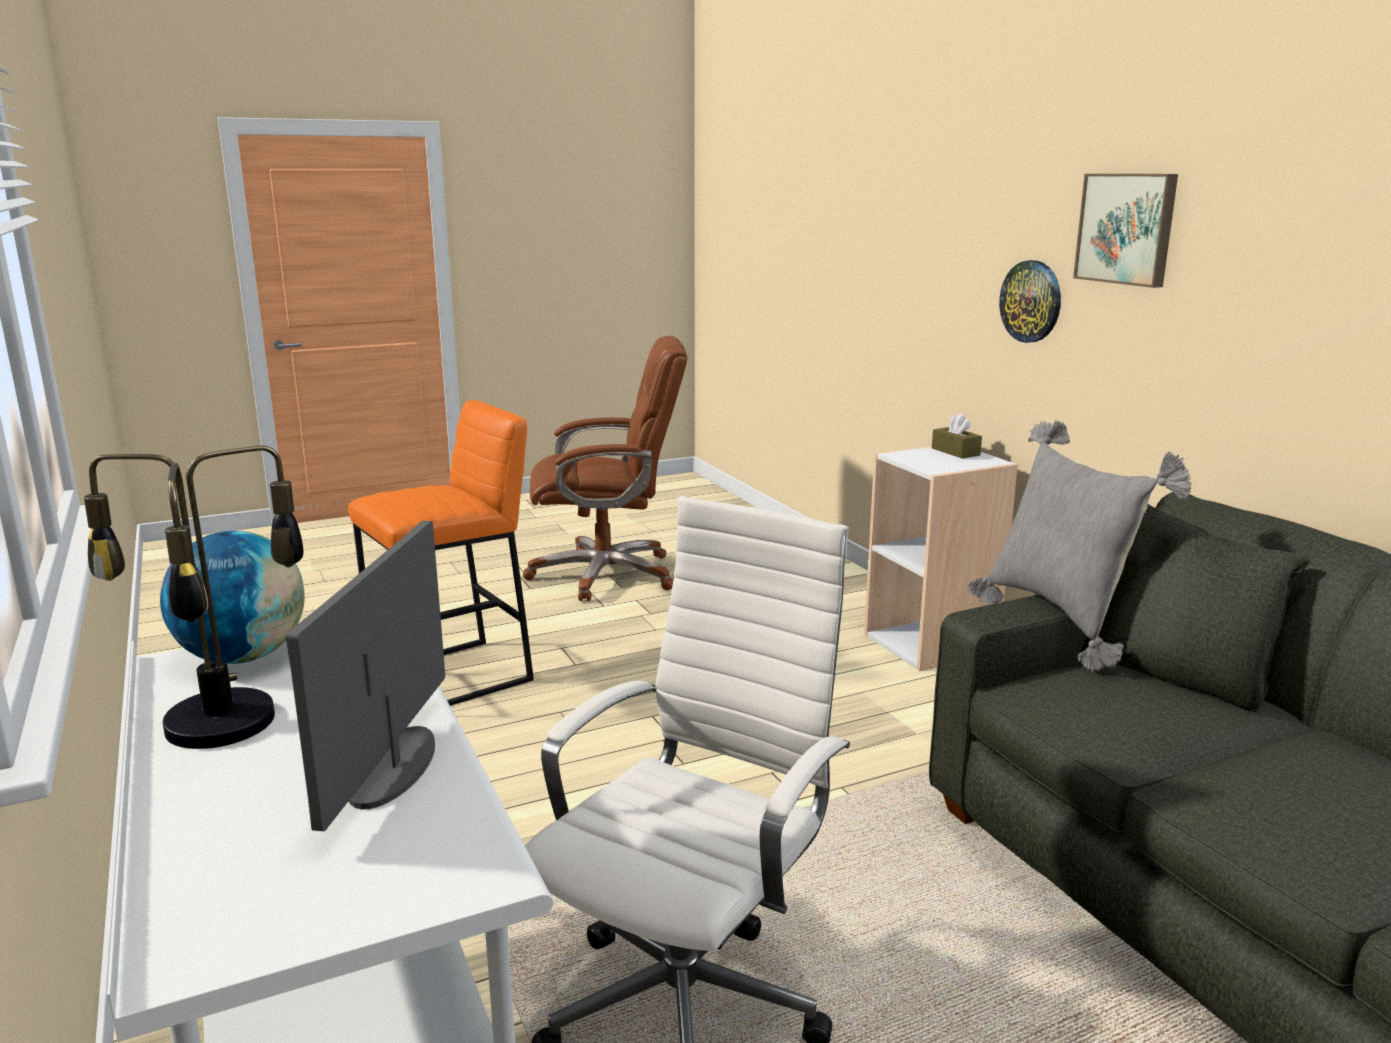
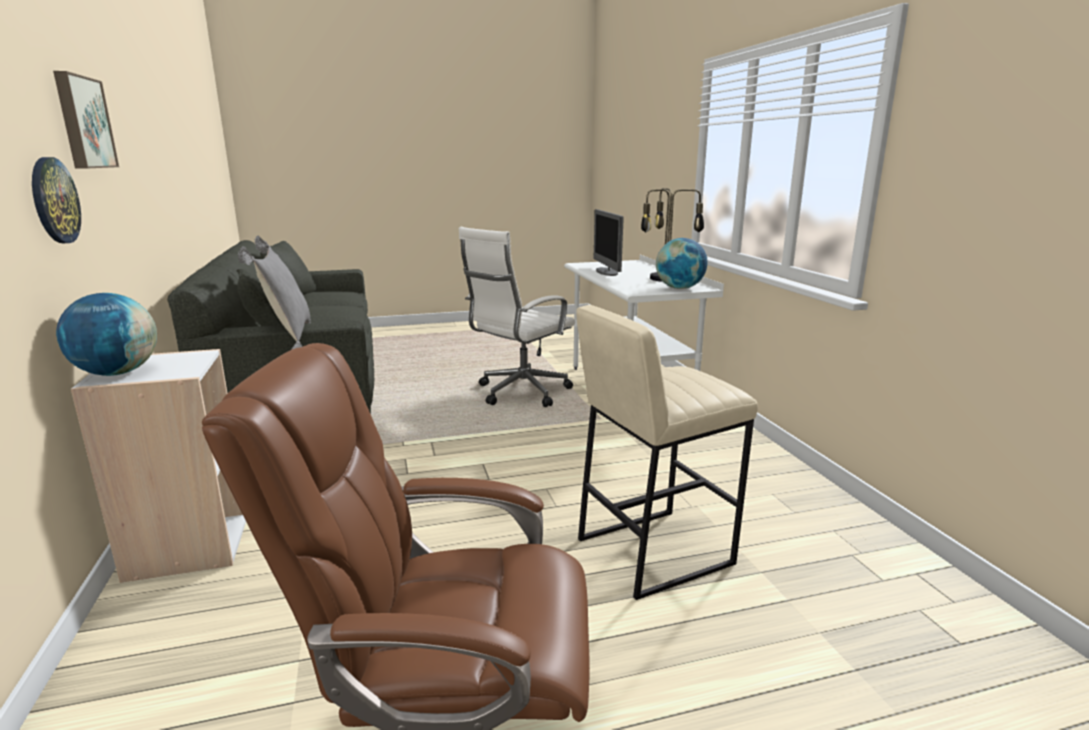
camera: 170 degrees left, 0 degrees up
(392, 768) = (607, 272): monitor -> monitor turned 150 degrees clockwise
(454, 676) = (652, 552): orange stool -> beige stool
(955, 452) = (117, 373): brown tissue box -> globe

